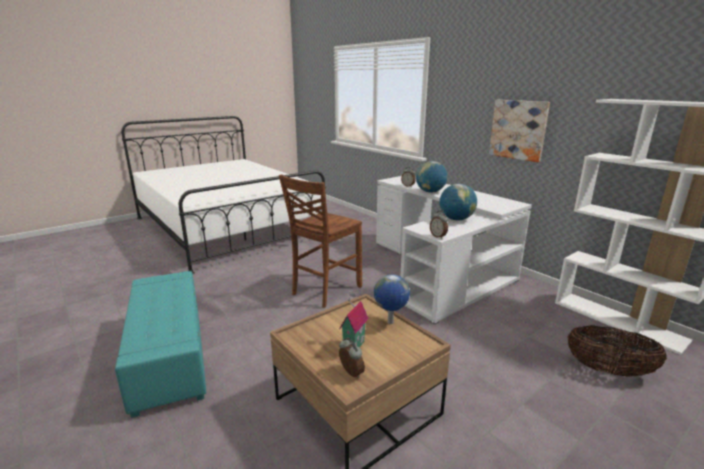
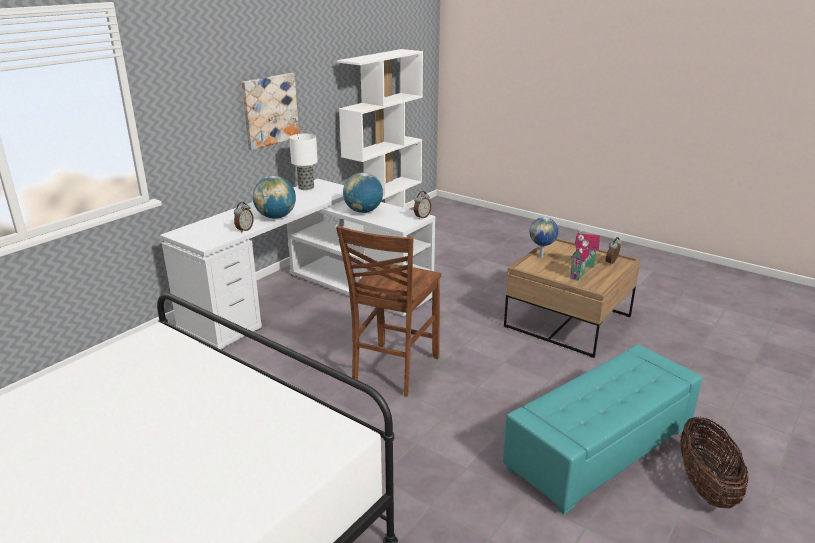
camera: 105 degrees left, 5 degrees up
(325, 290) = (393, 370): brown chair -> brown chair turned 90 degrees clockwise
(327, 333) = (578, 276): none -> toy house
(501, 200) = (306, 187): none -> table lamp
(608, 370) = (455, 240): basket -> basket (705, 485)

